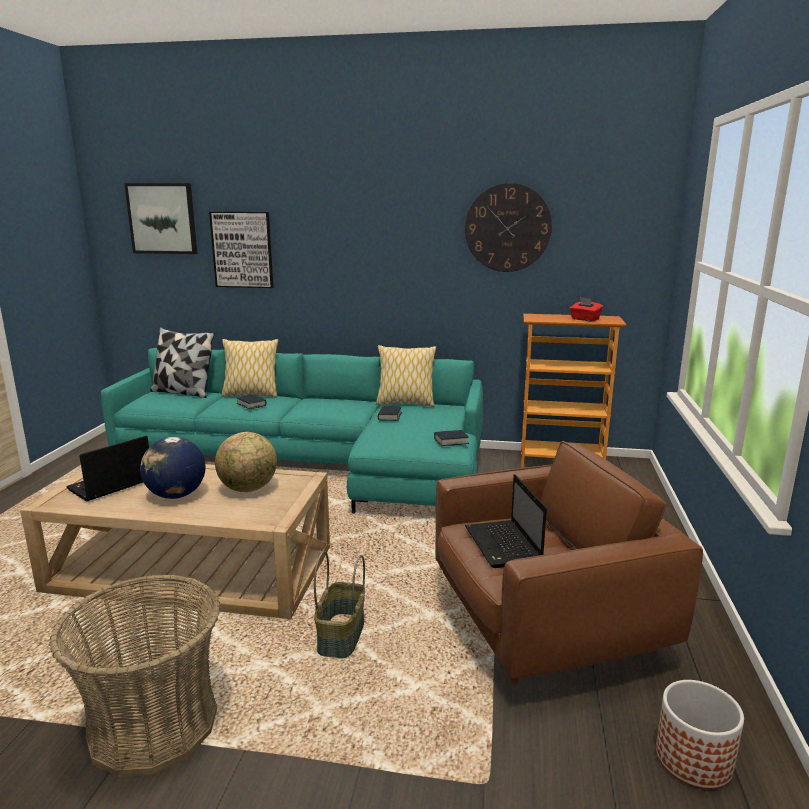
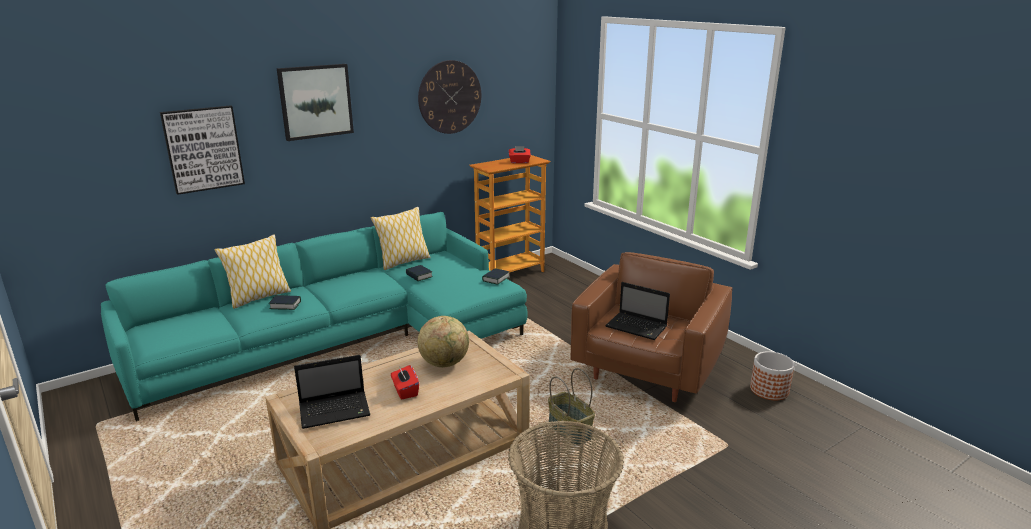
camera: 45 degrees left, 5 degrees up
(109, 486) = (336, 410): laptop -> laptop turned 105 degrees counterclockwise
(162, 218) = (91, 127): picture -> picture (315, 101)
(176, 495) = (405, 391): globe -> red tissue box
(183, 392) = (180, 318): pillow -> none

